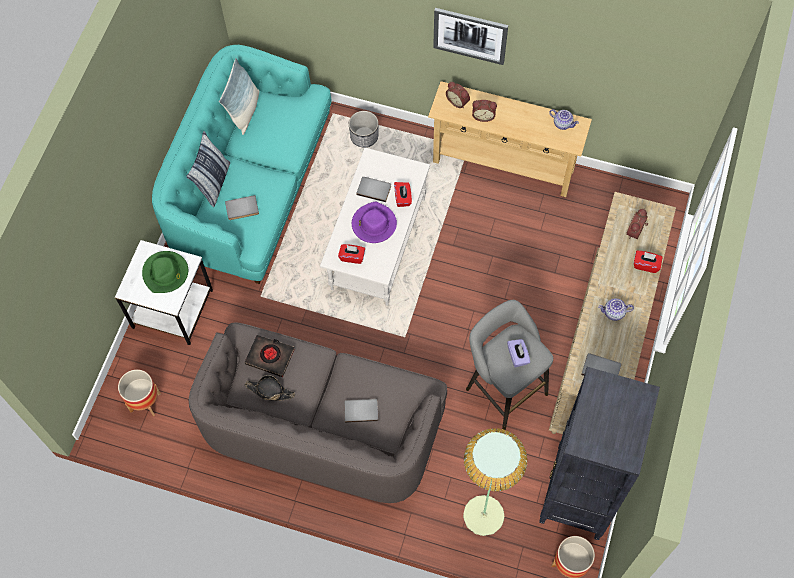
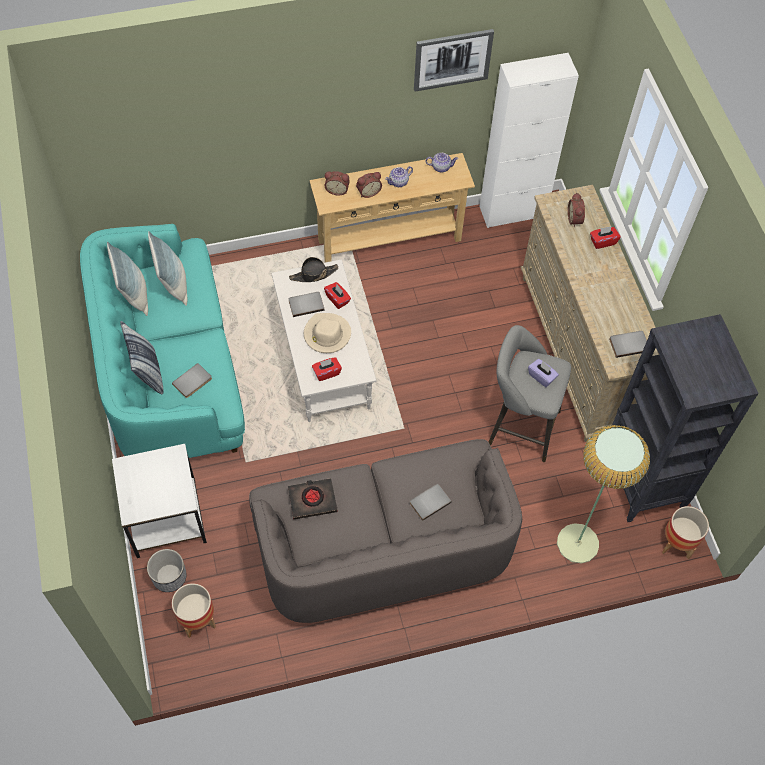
camera: 35 degrees left, 5 degrees down
(166, 273) = (159, 476): green hat -> none
(269, 391) = (333, 531): black hat -> black hat (313, 274)
(279, 118) = (173, 284): none -> pillow
(364, 136) = (248, 274): planter -> planter (169, 576)
(373, 224) = (327, 335): purple hat -> beige hat
(470, 35) = (334, 114): picture -> picture (452, 59)
(614, 313) = (606, 293): teapot -> teapot (399, 182)
(631, 193) = (512, 211): none -> white cabinet

